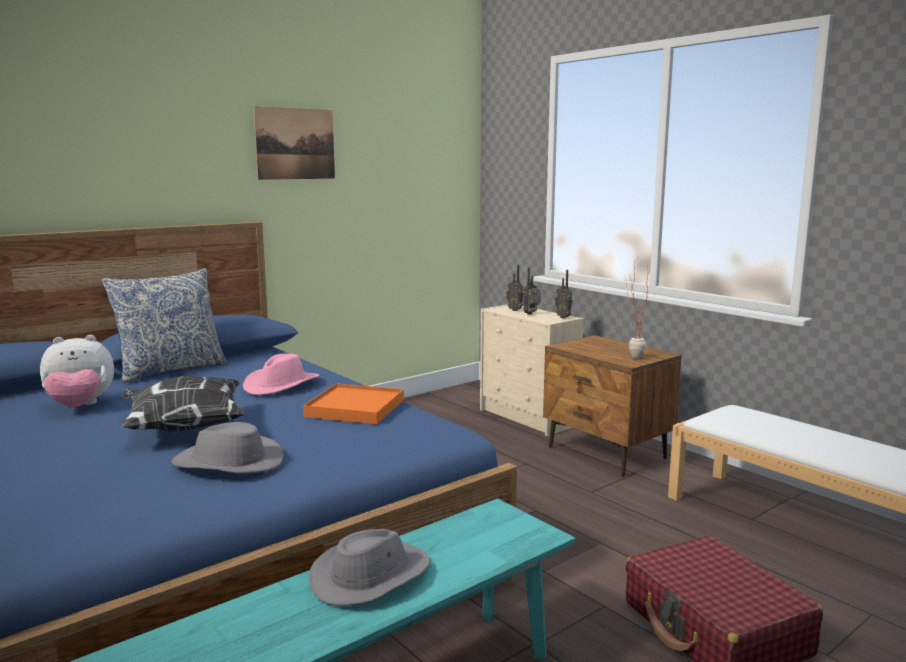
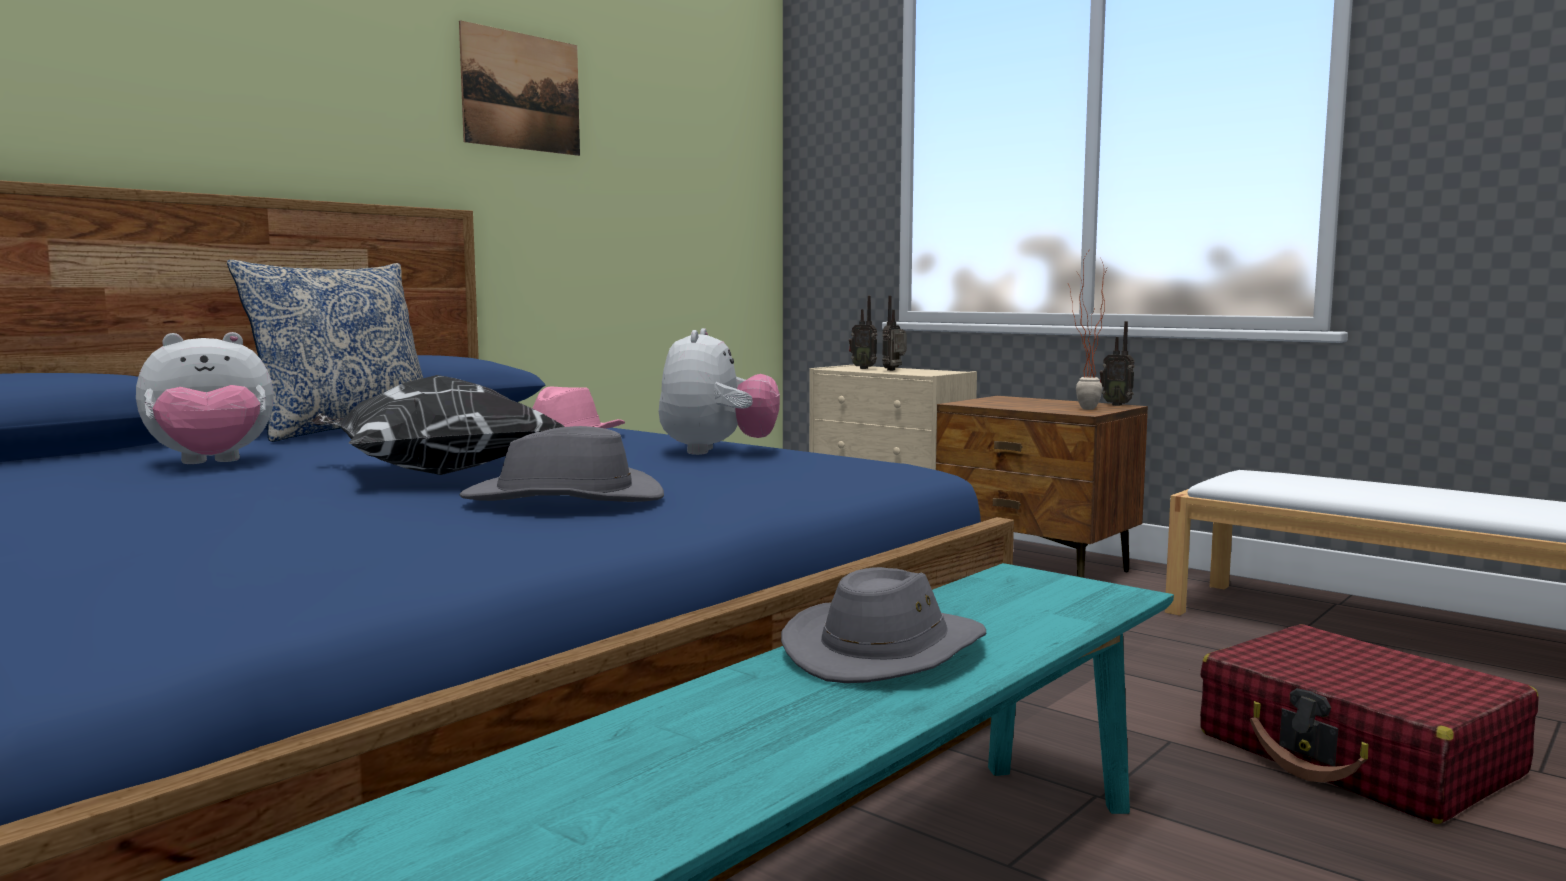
camera: 10 degrees left, 5 degrees down
(355, 408) = (717, 451): orange tray -> plush toy
(564, 317) = (947, 371): radio -> radio (1117, 405)

